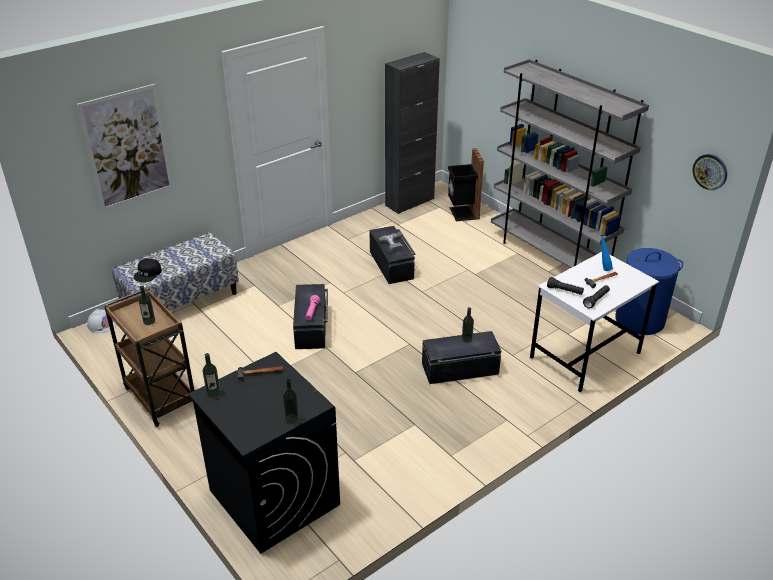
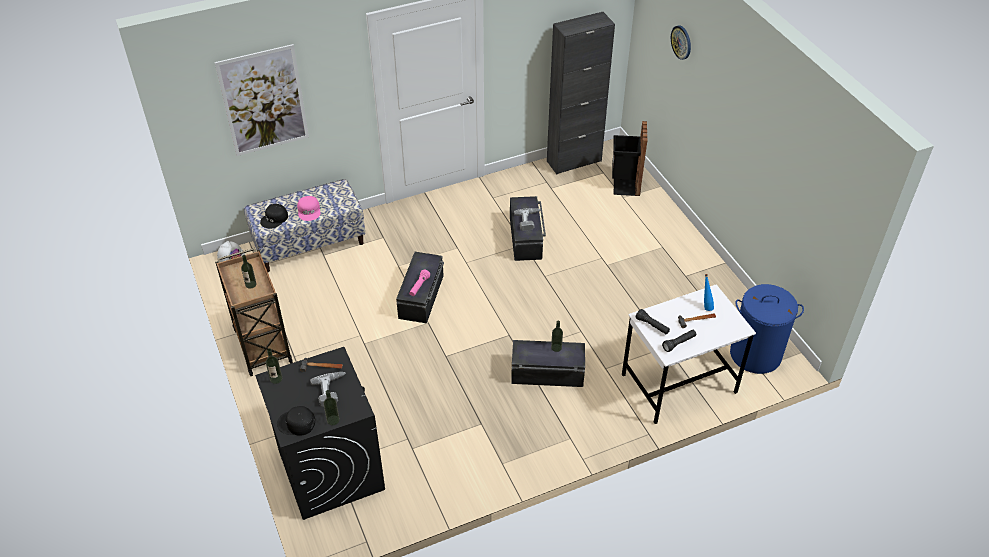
camera: 15 degrees right, 10 degrees up
(182, 262) = (309, 211): none -> pink cap
(252, 429) = (296, 423): none -> black cap
(279, 392) = (331, 390): none -> power drill
(549, 256) = (695, 257): grey bookcase -> none
(710, 171) = (839, 228): wall clock -> wall clock (681, 42)

